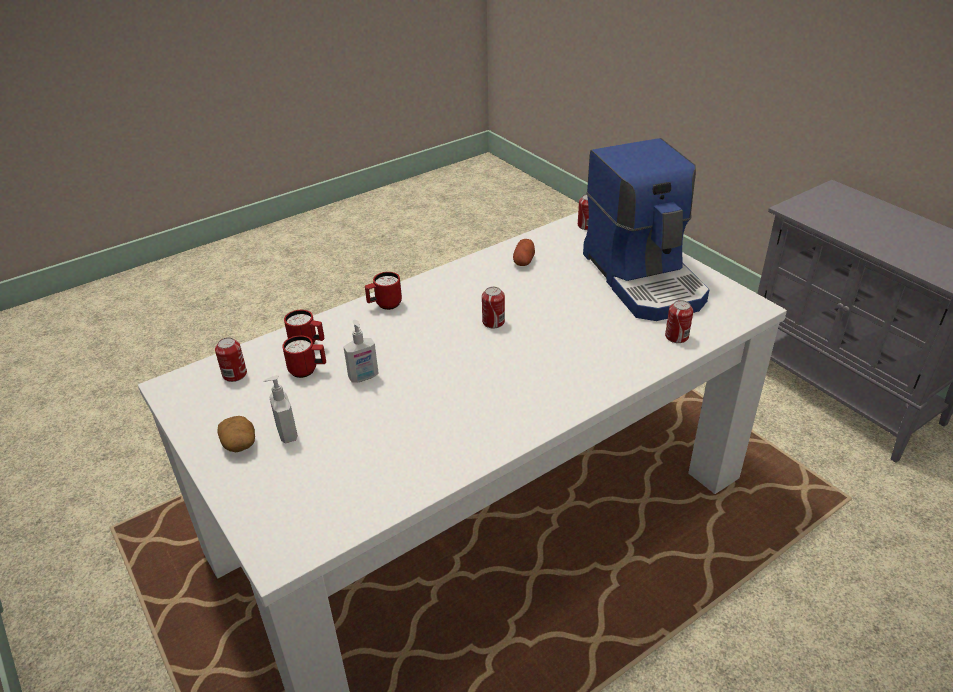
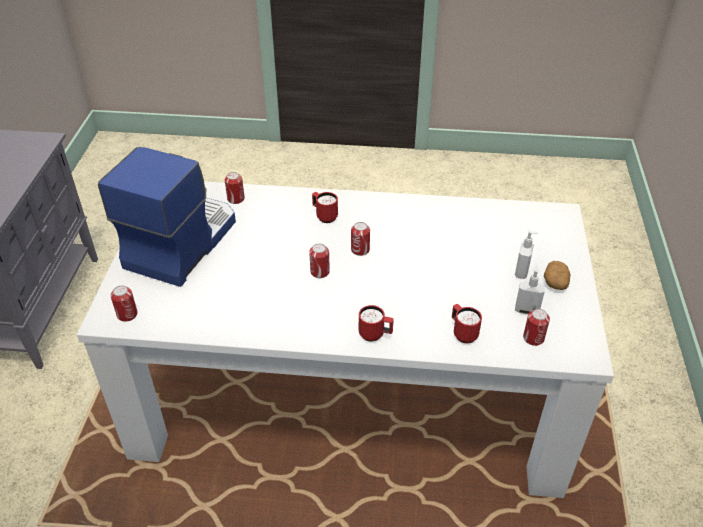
camera: 140 degrees left, 5 degrees up
(308, 370) = (478, 310): red mug -> red mug (324, 216)
(364, 377) = (445, 282): soap dispenser -> soap dispenser (526, 310)
(483, 360) = (360, 250): none -> can
(524, 261) = (226, 310): potato -> none

